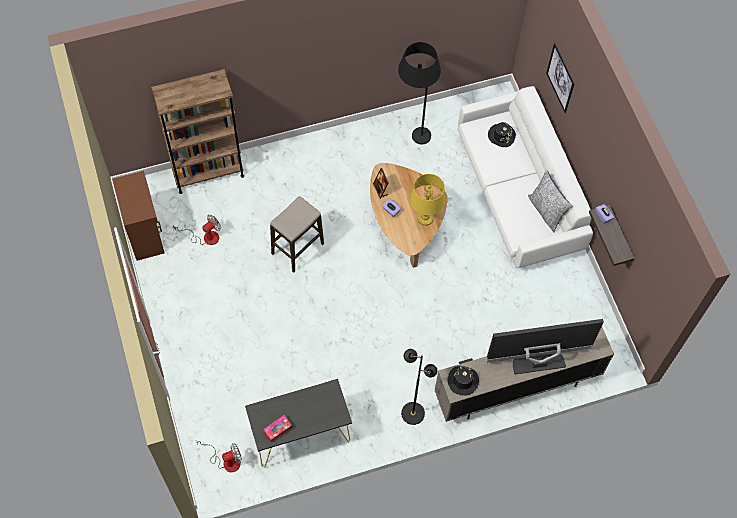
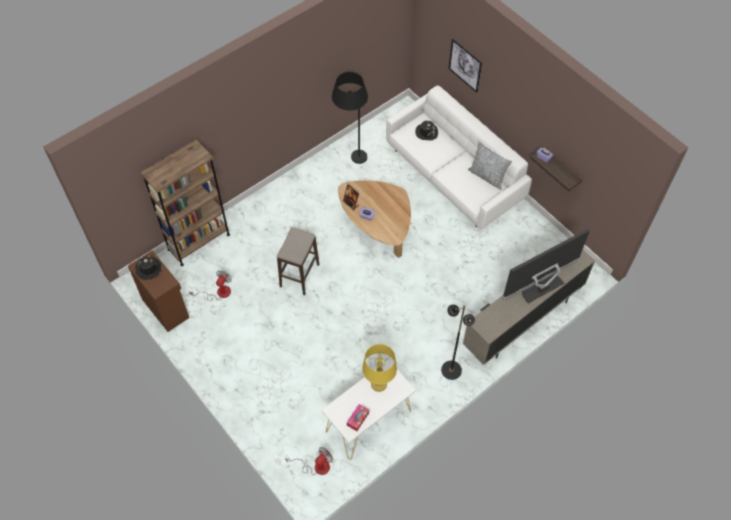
camera: 20 degrees left, 5 degrees down
(300, 434) = (368, 421): black console table -> white console table
(425, 218) = (396, 213): yellow table lamp -> yellow table lamp (378, 384)
(462, 381) = (490, 323): black hat -> black hat (148, 269)

